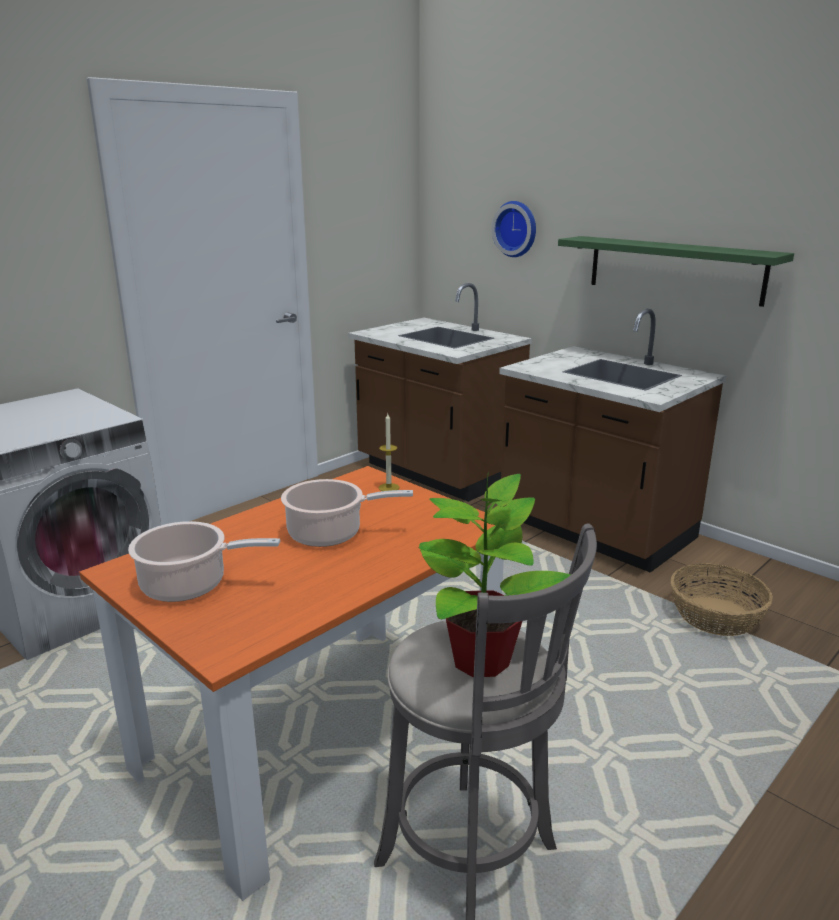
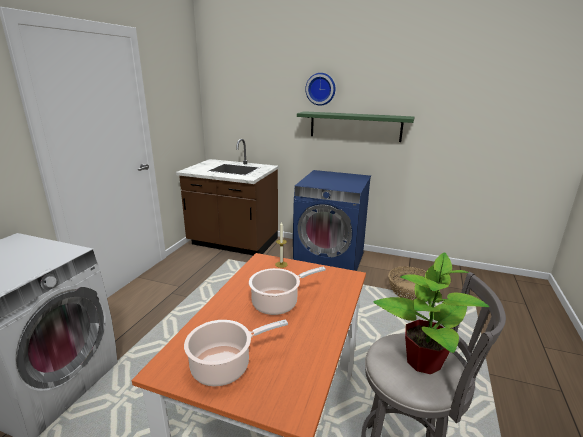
camera: 25 degrees left, 0 degrees up
(516, 229) = (265, 108): wall clock -> wall clock (321, 89)
(595, 530) = (330, 260): brown counter -> blue washing machine

